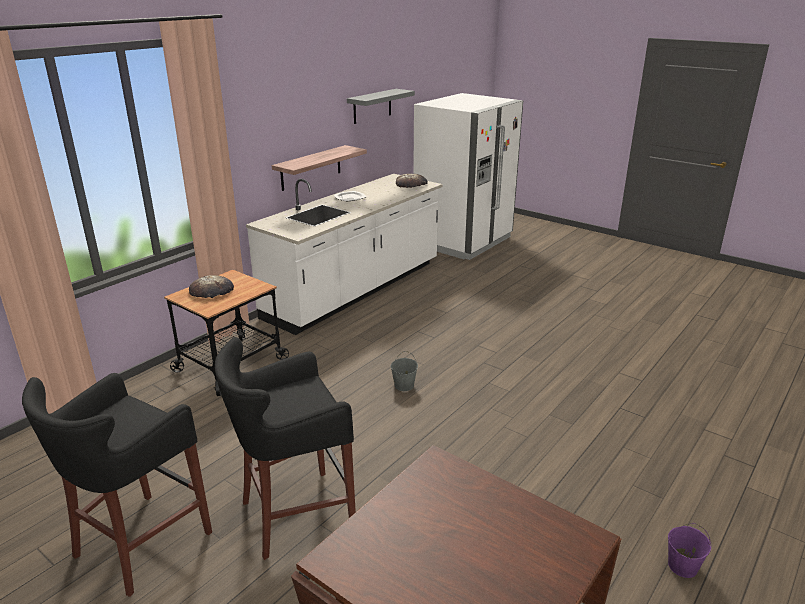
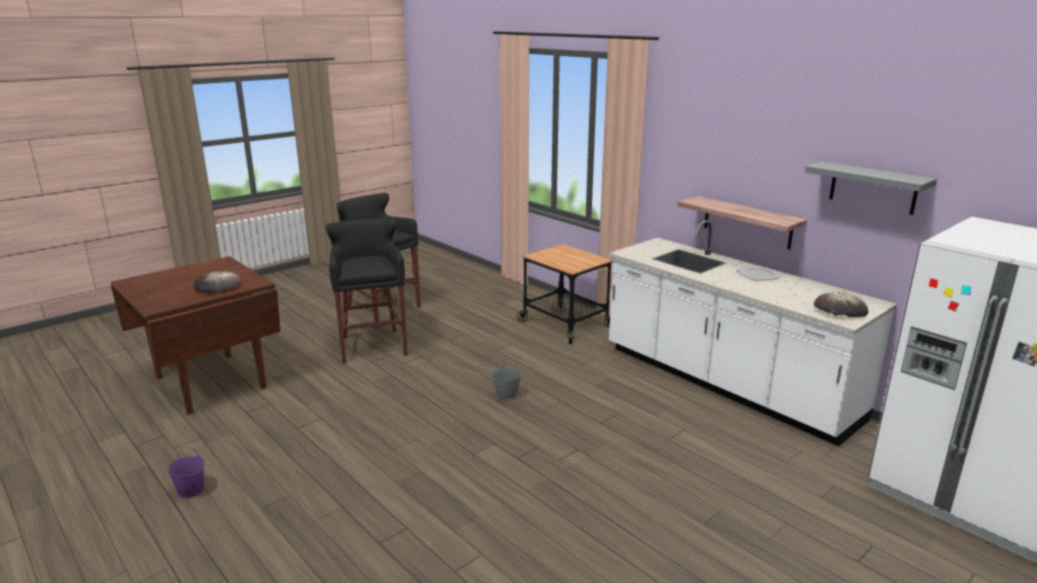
camera: 100 degrees right, 5 degrees down
(211, 291) = (568, 255): bread -> bread (218, 286)

